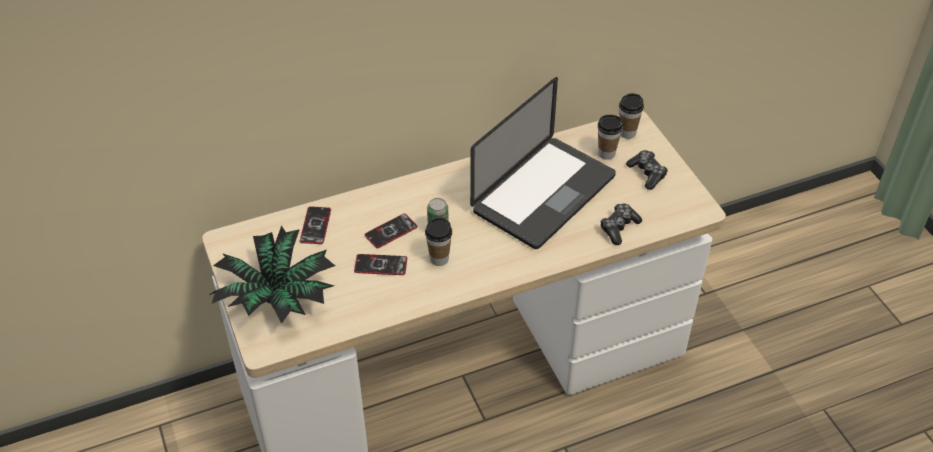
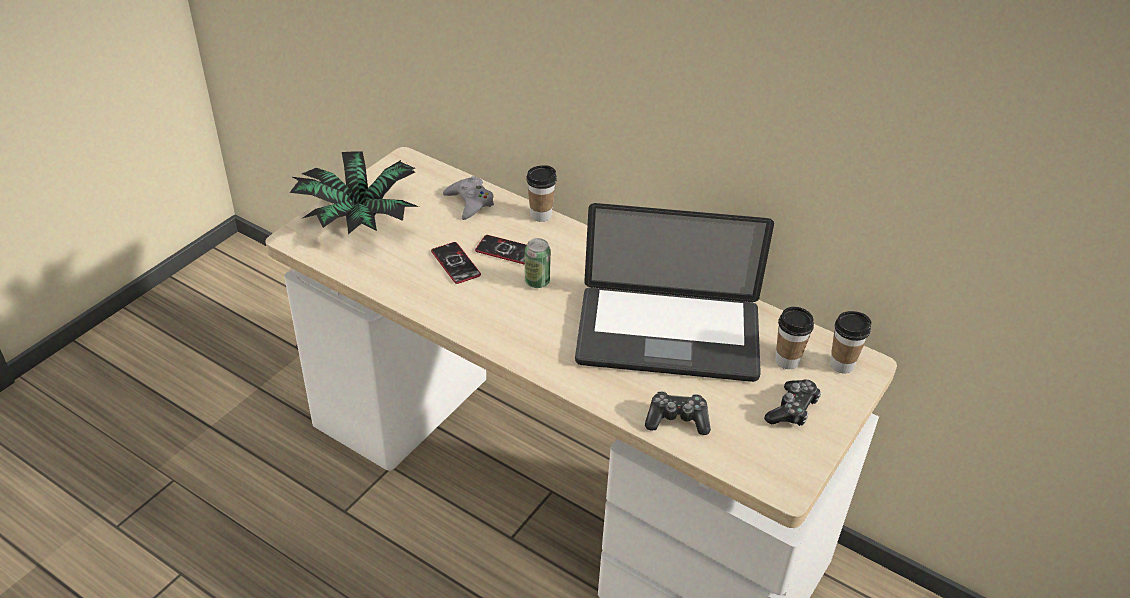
camera: 55 degrees right, 5 degrees down
(315, 226) = (470, 202): phone -> grey game controller
(439, 259) = (499, 298): cup -> cup (540, 215)

